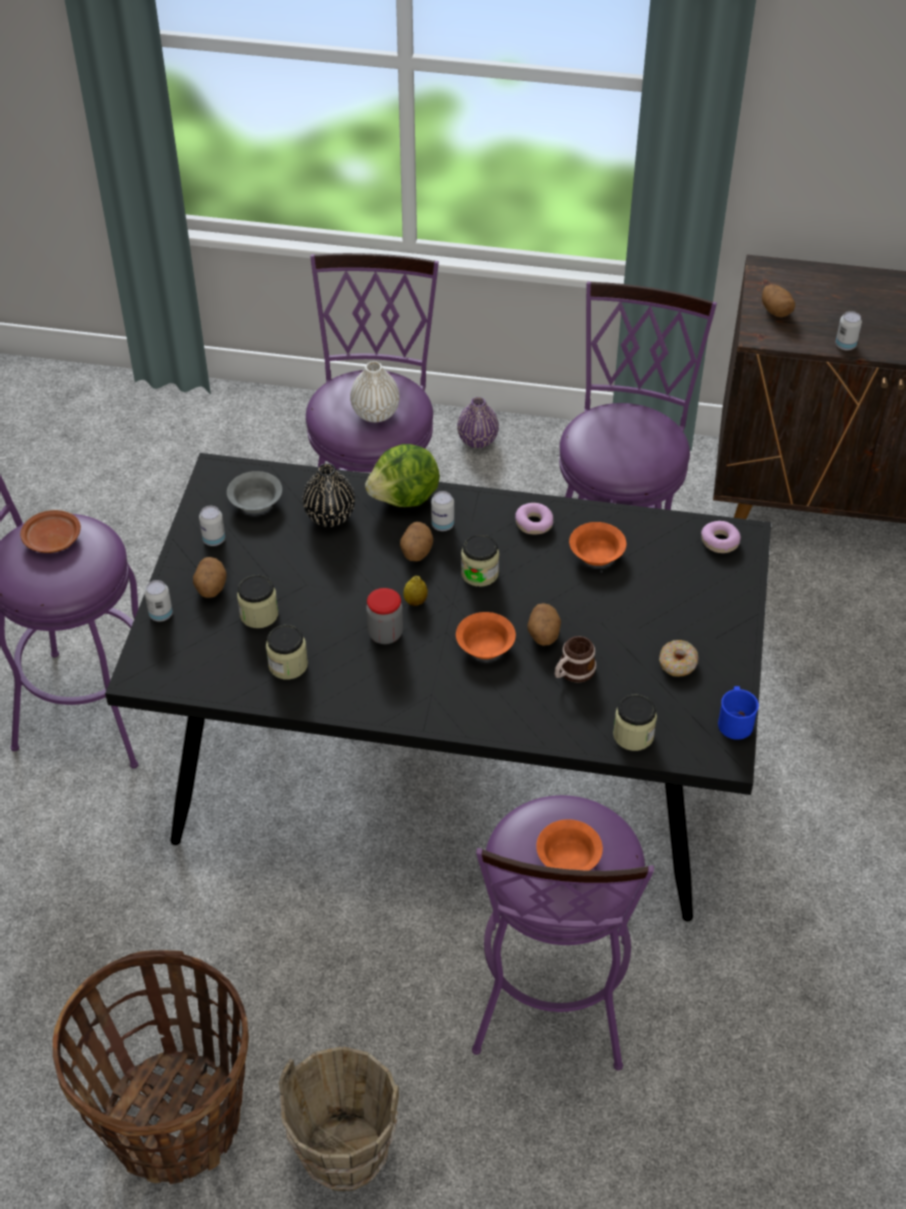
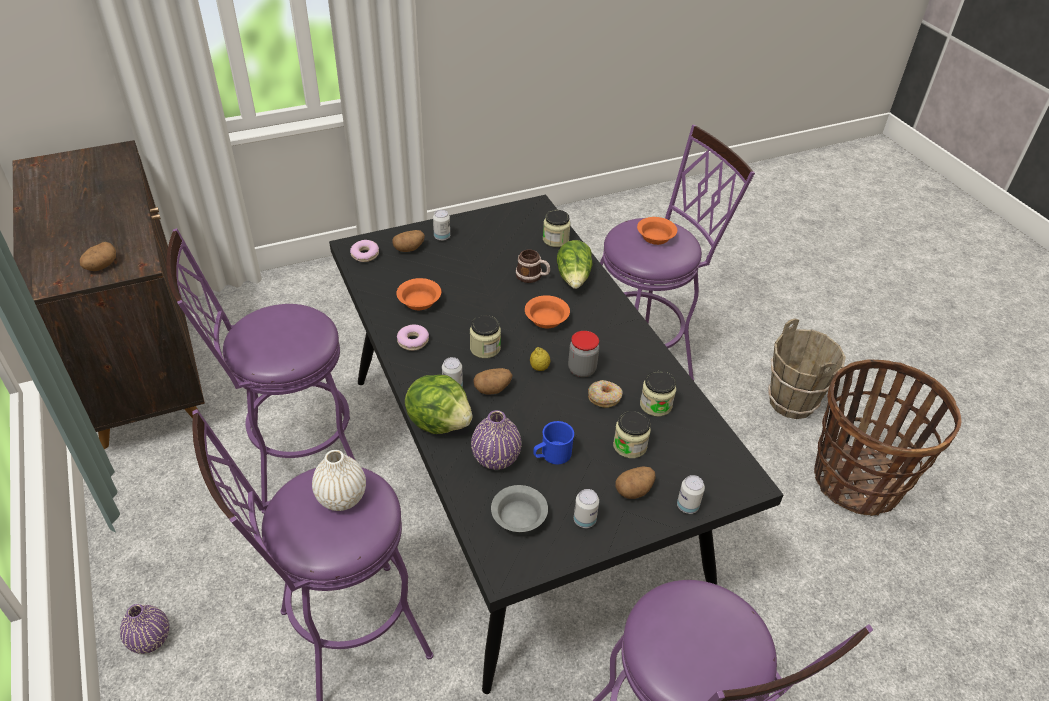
camera: 125 degrees left, 5 degrees down
(52, 539) = (689, 655): brown plate -> none
(330, 516) = (496, 458): black vase -> purple vase
(540, 711) = (574, 278): none -> lettuce
(543, 635) = (514, 298): potato -> potato (409, 249)
(678, 663) = (486, 240): donut -> donut (604, 397)
(735, 720) = (509, 210): blue mug -> blue mug (551, 455)
(845, 345) = (135, 224): can -> can (442, 237)

